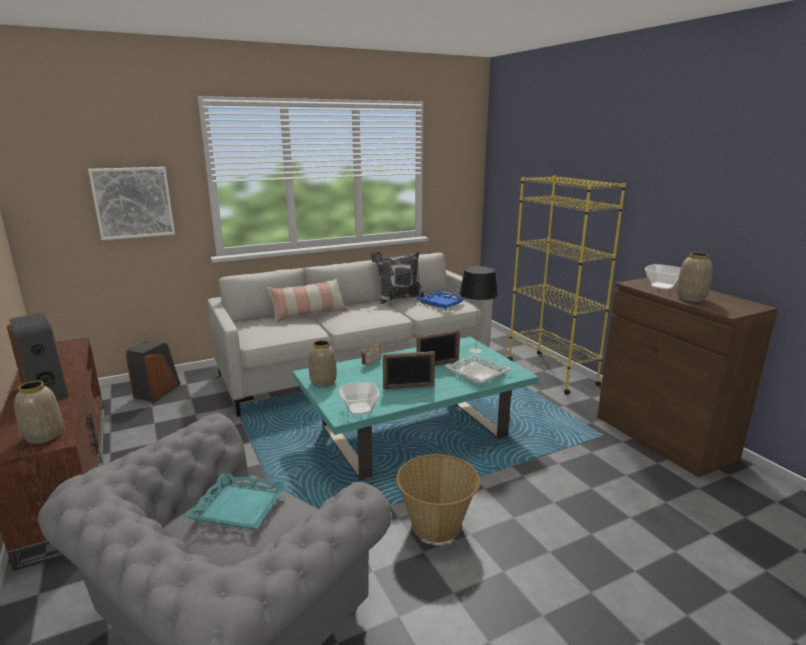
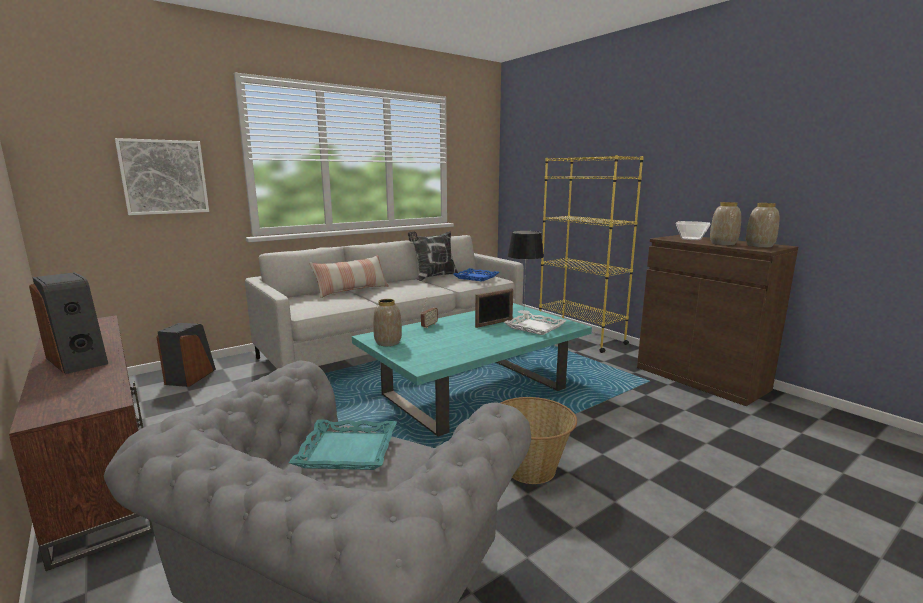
camera: 10 degrees left, 5 degrees down
(44, 436) = (89, 399): vase -> vase (759, 245)
(359, 409) = (435, 360): bowl -> none
(408, 387) = (476, 341): picture frame -> none

